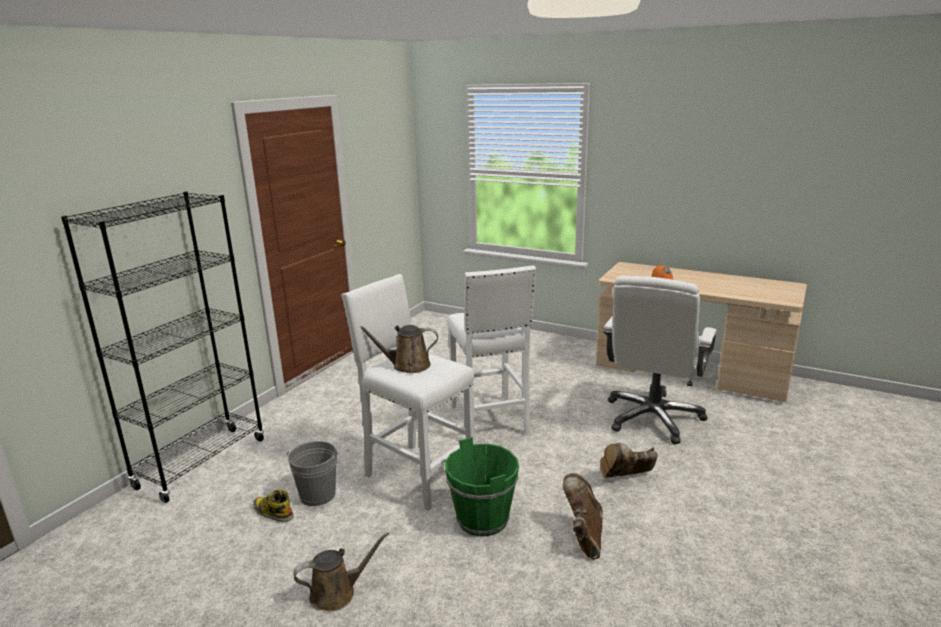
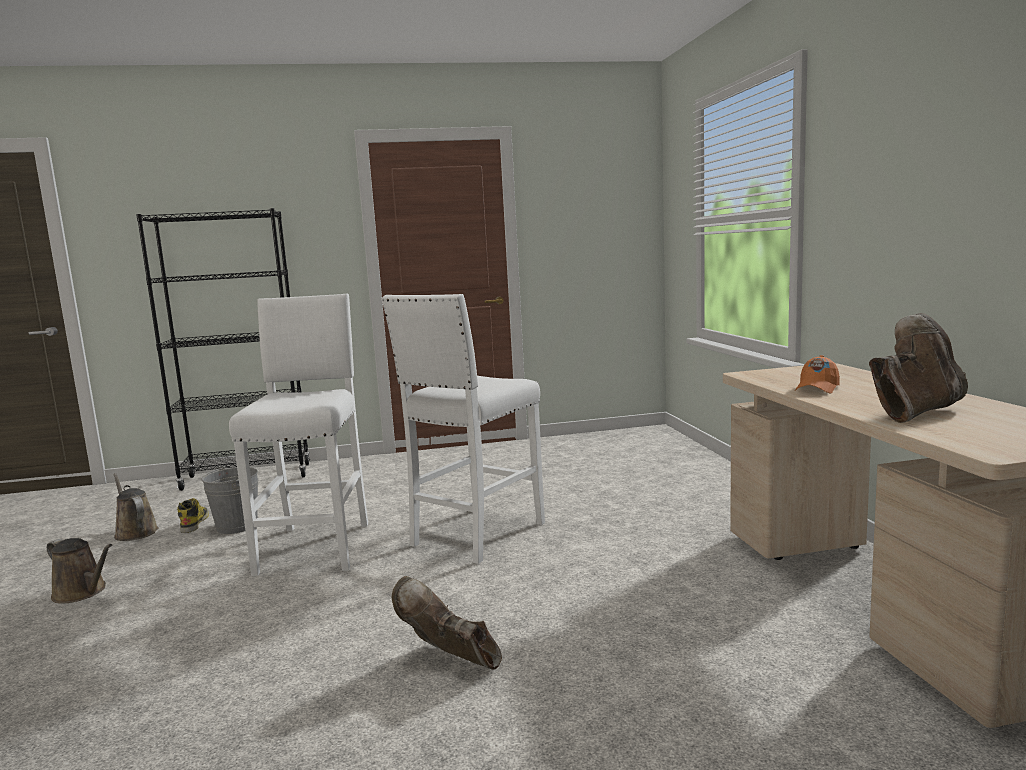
camera: 50 degrees right, 10 degrees down
(407, 366) = (295, 396): brown watering can -> brown watering can (135, 532)
(483, 519) = (258, 607): green bucket -> none
(584, 536) = (271, 680): brown boot -> brown boot (914, 411)
(653, 418) = (663, 621): white office chair -> none

